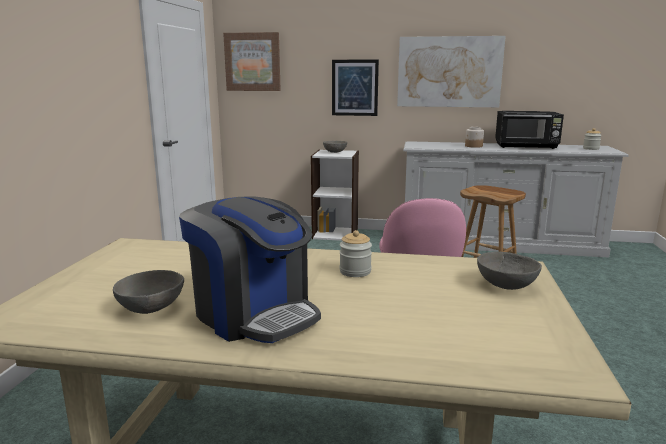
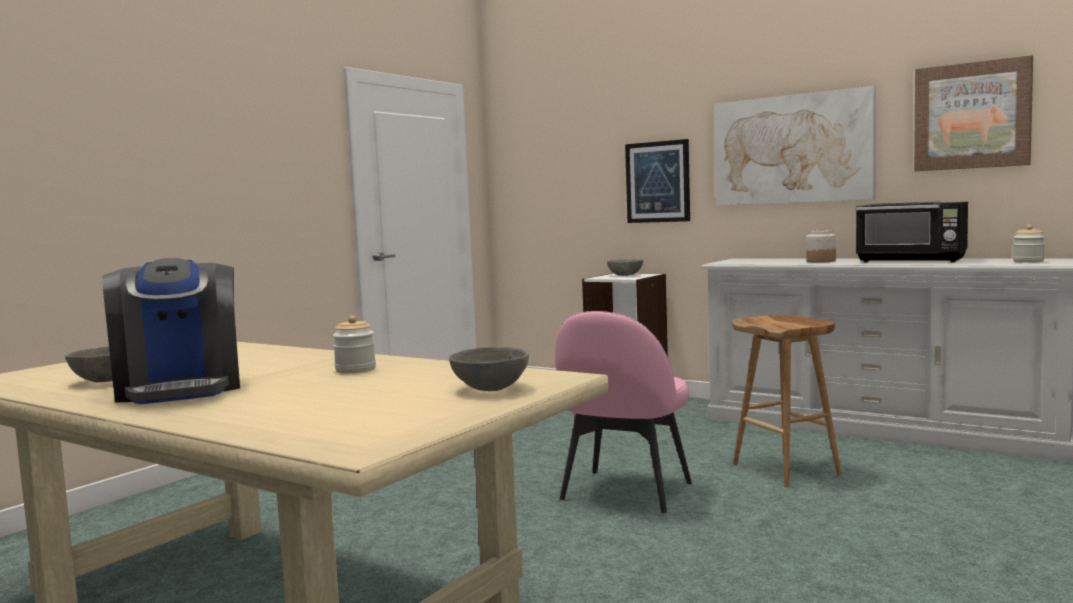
camera: 25 degrees right, 10 degrees down
(252, 62) = (529, 156): picture -> picture (971, 116)

